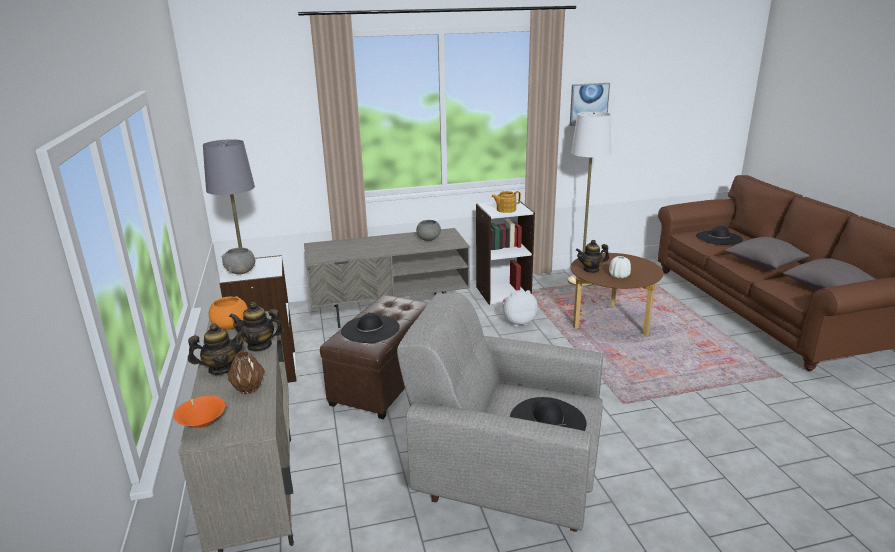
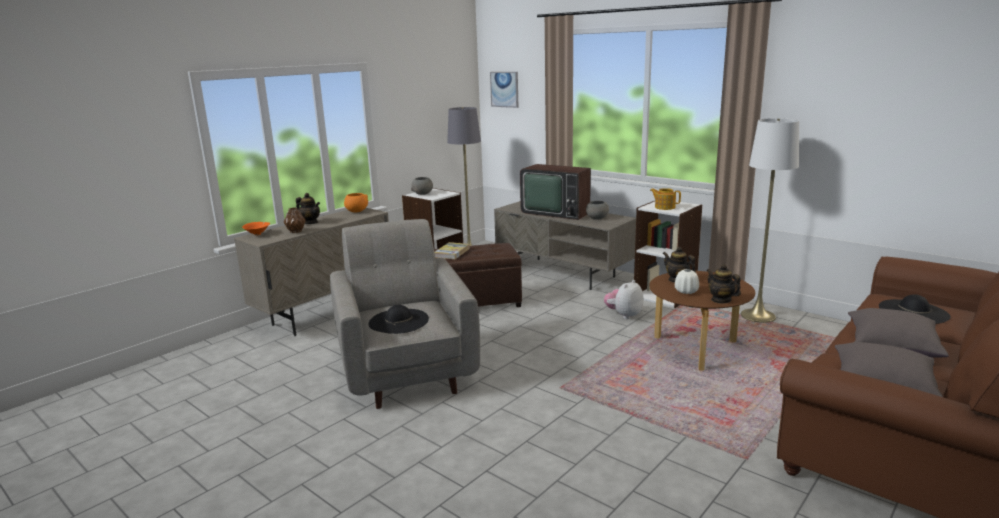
camera: 55 degrees right, 5 degrees down
(259, 345) = (342, 221): teapot -> teapot (721, 300)
(370, 329) = (452, 252): black hat -> book
(377, 245) = (556, 212): none -> television
(518, 322) = (623, 315): plush toy -> plush toy turned 90 degrees counterclockwise
(589, 104) = (807, 111): picture -> picture (504, 89)

